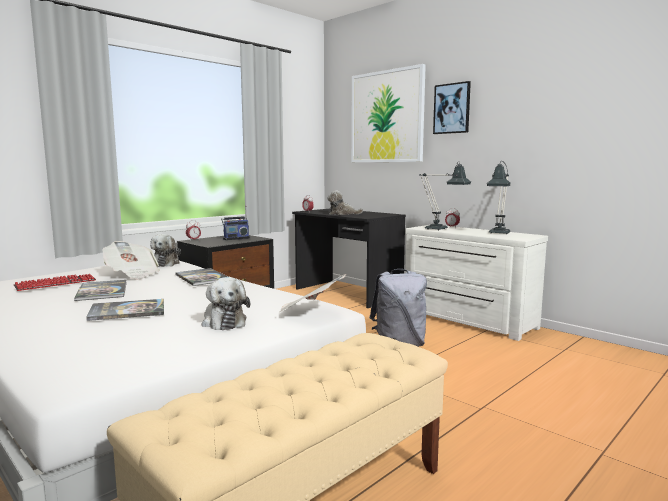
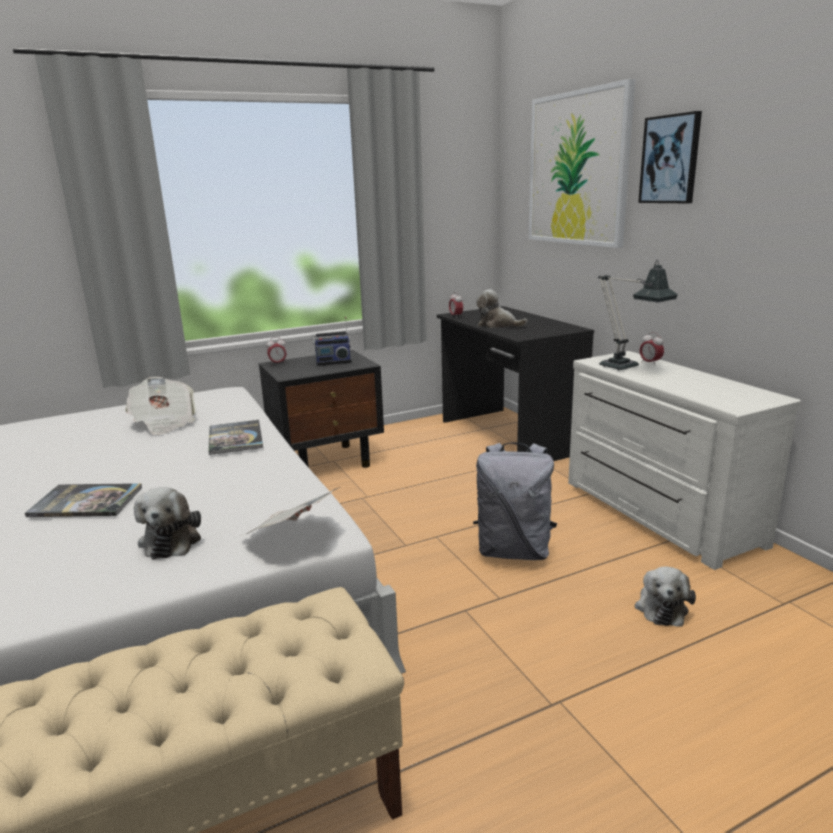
camera: 20 degrees right, 10 degrees up
(56, 284) = (72, 434): keyboard -> none
(102, 291) = (100, 456): book -> none
(165, 263) = (221, 403): plush toy -> plush toy (661, 607)
(498, 233) = (711, 388): table lamp -> none

